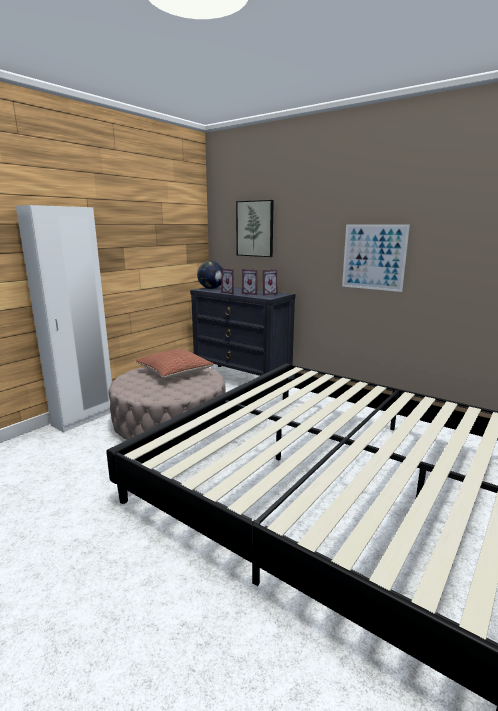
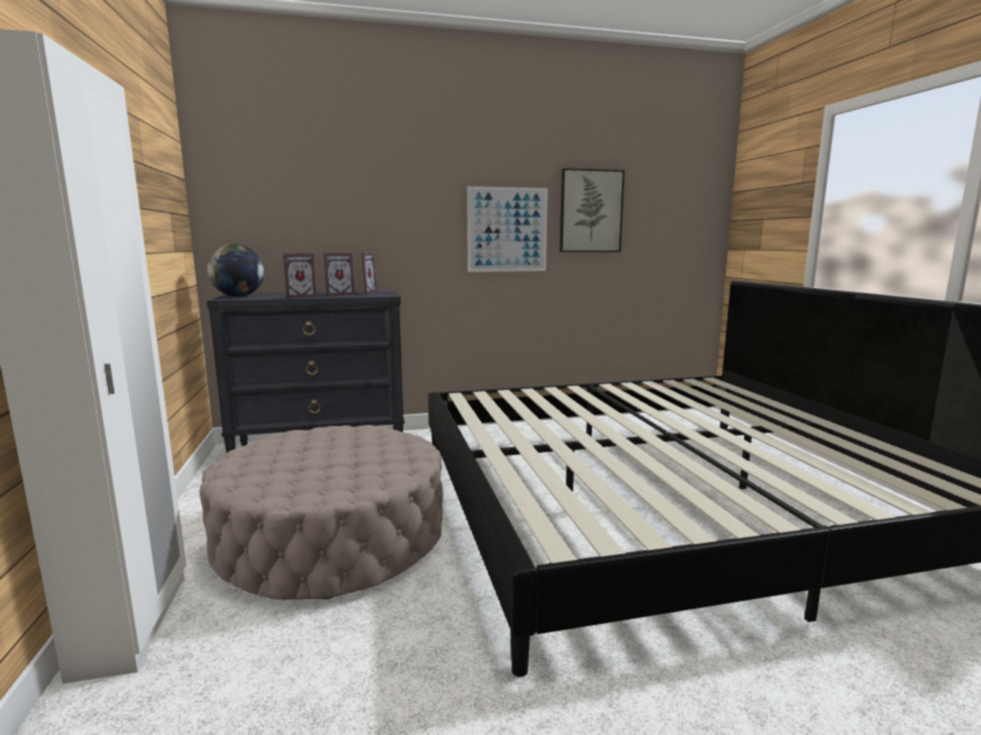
camera: 50 degrees left, 5 degrees down
(175, 372) = (312, 445): pillow -> none
(255, 228) = (305, 190): picture -> picture (590, 211)

